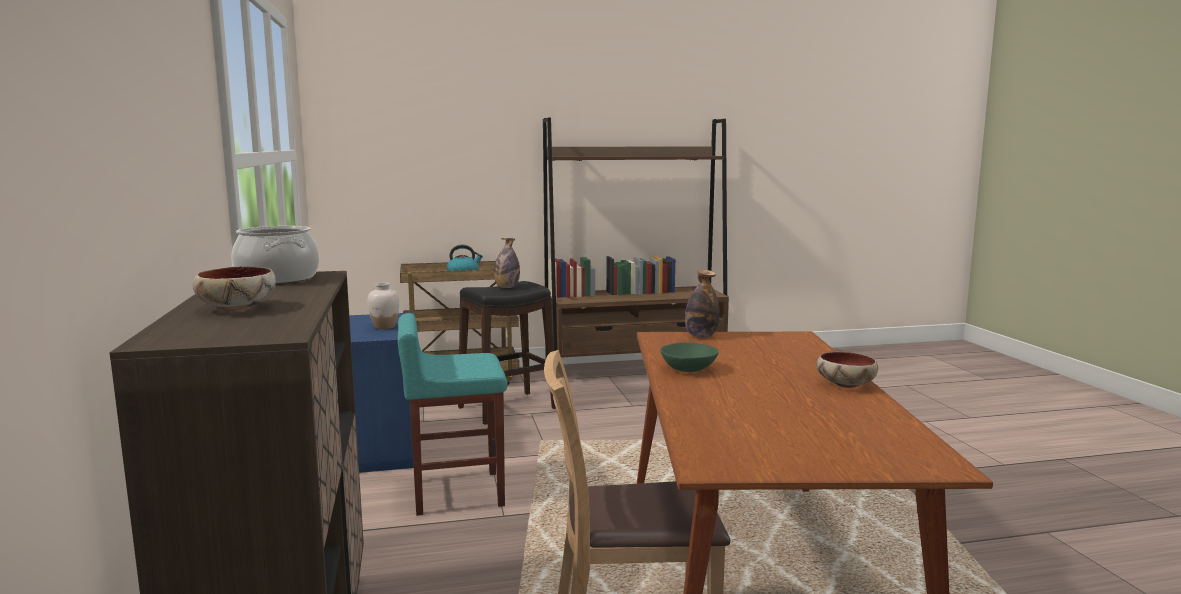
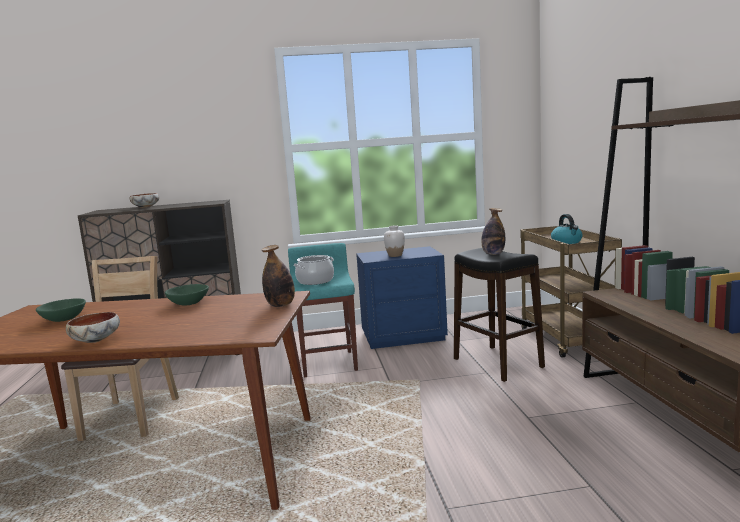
camera: 95 degrees right, 0 degrees up
(277, 278) = (208, 202): cooking pot -> cooking pot (315, 281)
(771, 422) = (64, 319): none -> green bowl

